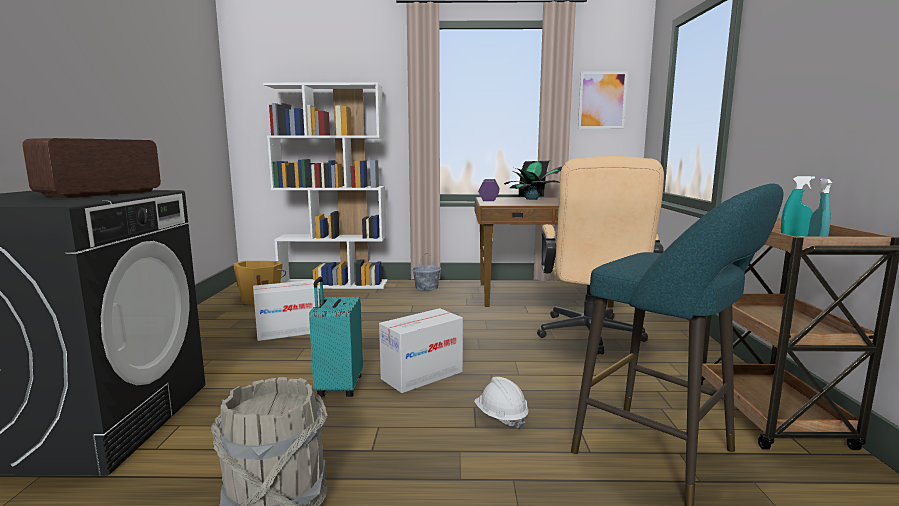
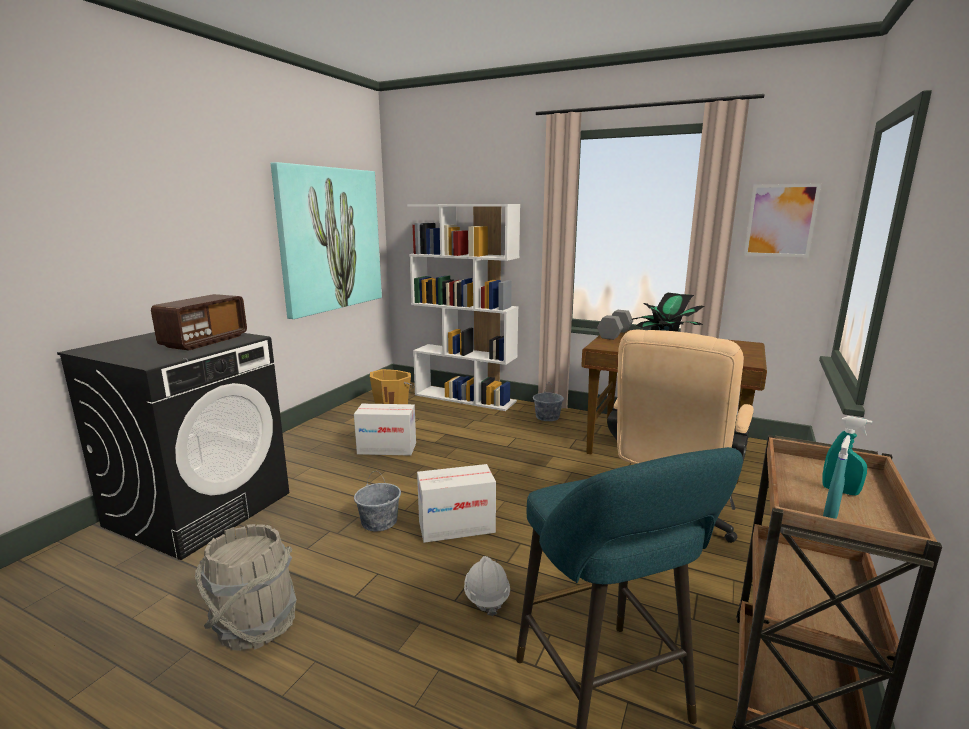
camera: 25 degrees right, 5 degrees up
(101, 194) = (205, 341): radio -> radio turned 150 degrees clockwise
(179, 114) = (330, 239): none -> picture
(338, 387) = (379, 521): turquoise suitcase -> grey bucket
(489, 199) = (615, 334): purple dumbbell -> grey dumbbell

